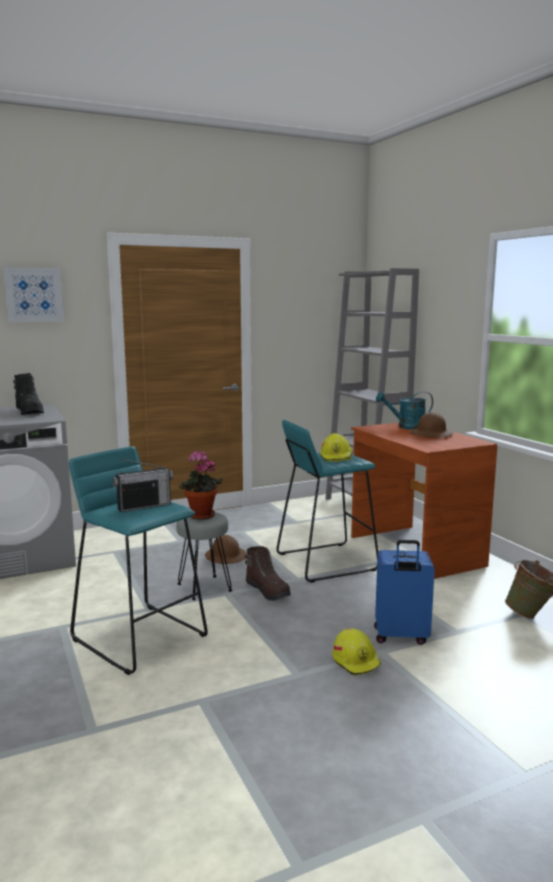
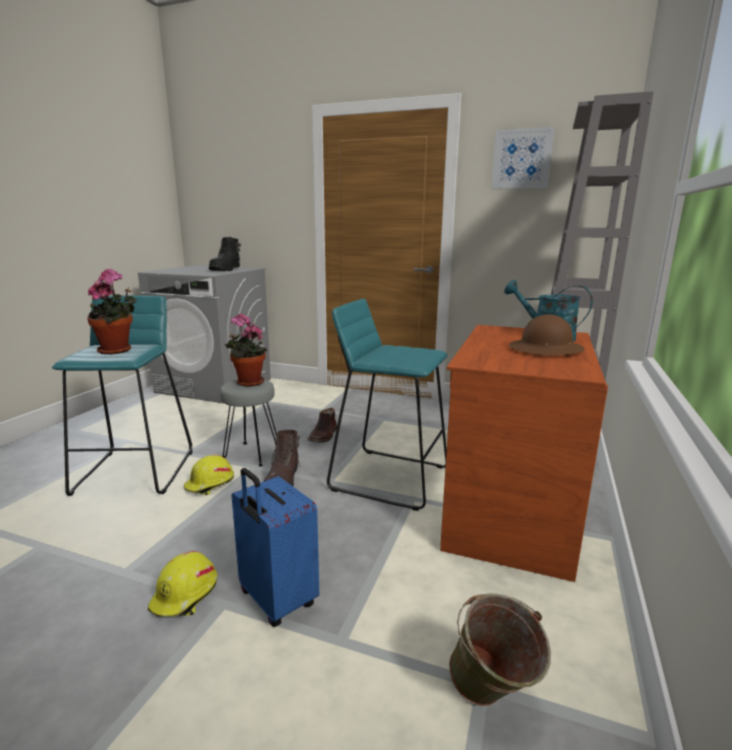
camera: 45 degrees right, 5 degrees up
(34, 294) = (255, 170): picture -> picture (522, 159)
(144, 506) = (118, 350): radio -> potted plant
(226, 556) = (323, 435): brown hard hat -> brown boot
(337, 457) = (403, 354): yellow hard hat -> yellow hard hat (210, 484)

